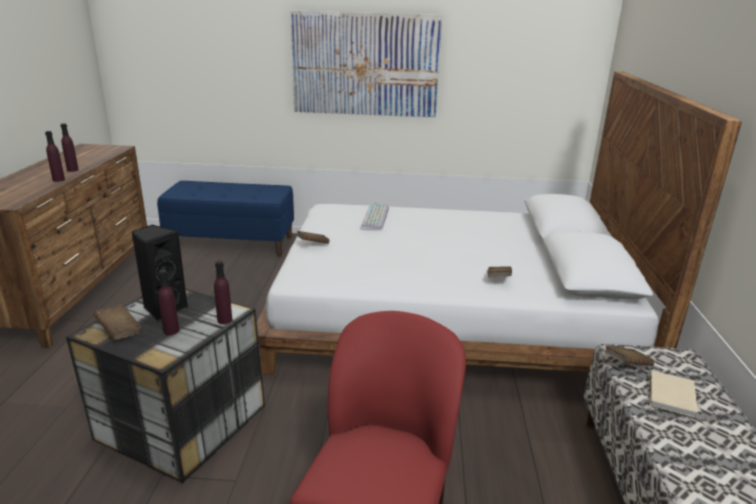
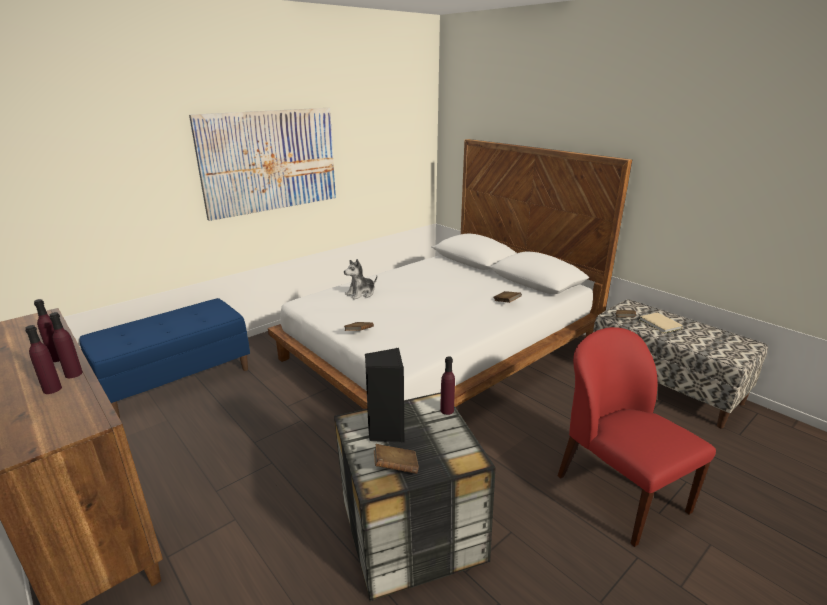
camera: 45 degrees left, 0 degrees up
(171, 331) = (431, 440): purple bottle -> purple bottle (52, 389)
(376, 217) = (361, 293): keyboard -> plush toy

